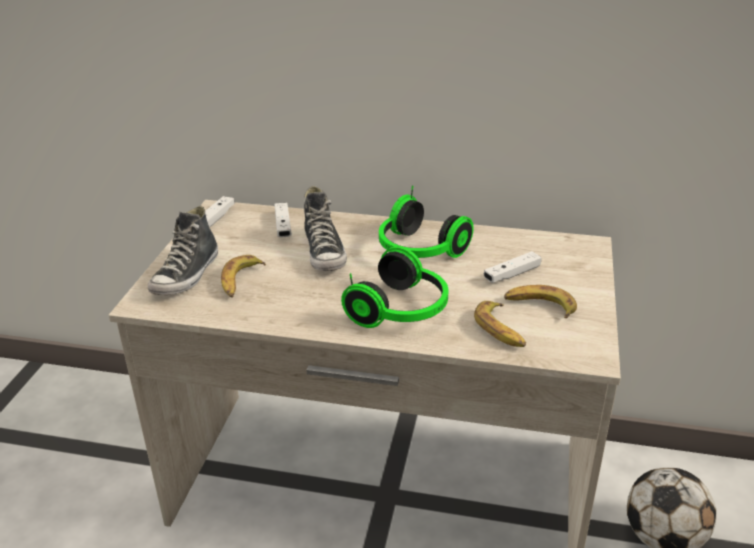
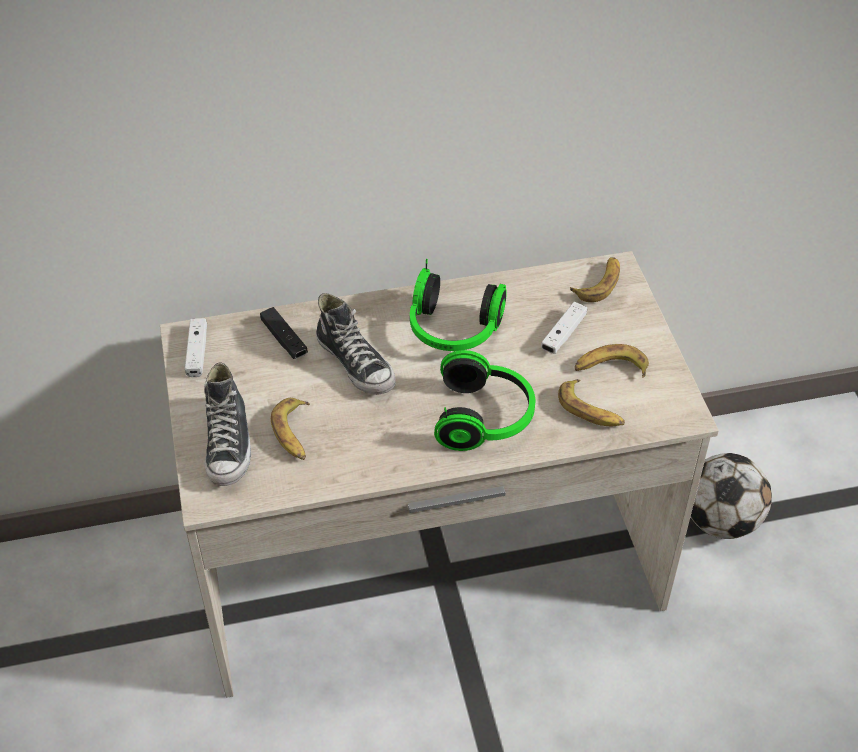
camera: 25 degrees left, 15 degrees up
(283, 226) = (284, 339): white game controller -> black game controller
(566, 250) = (599, 283): none -> banana

